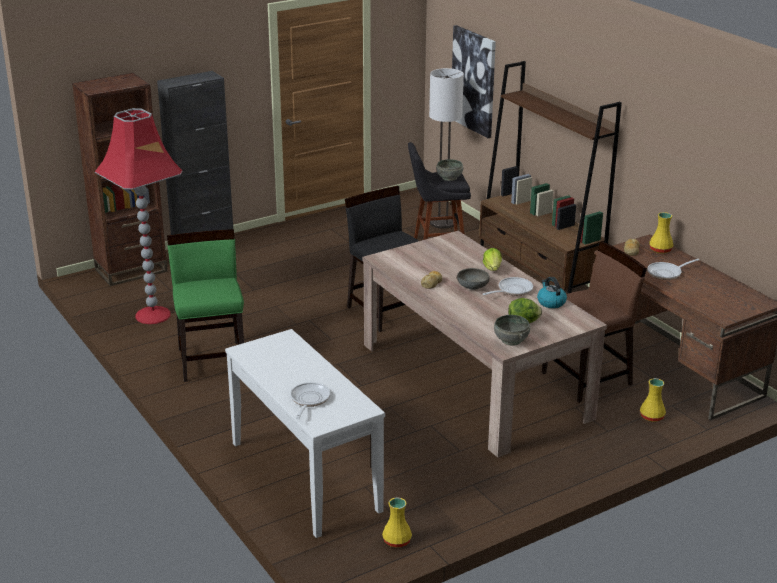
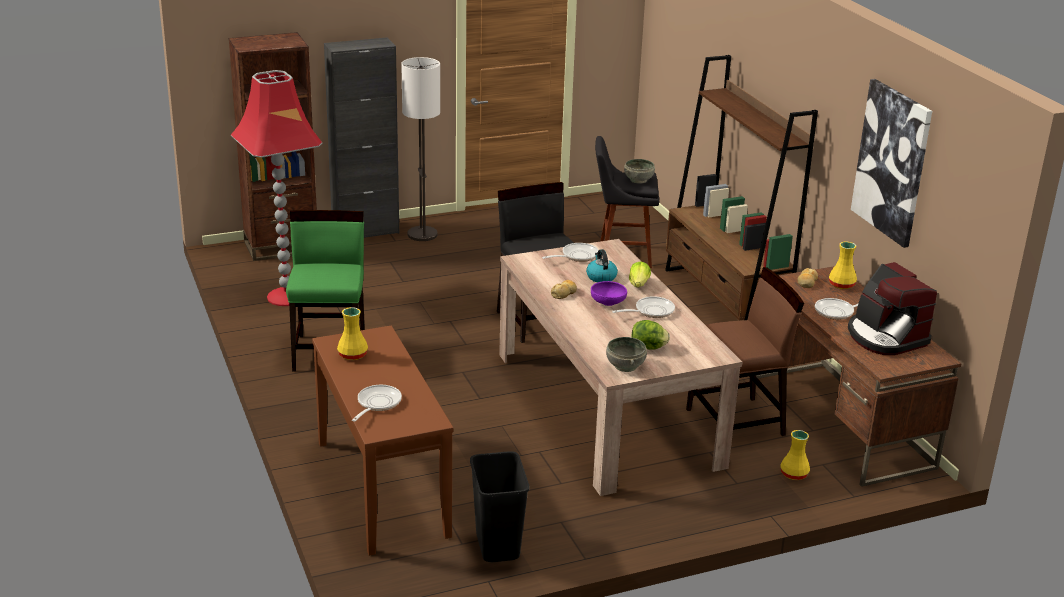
camera: 10 degrees right, 0 degrees up
(304, 476) = (381, 488): white console table -> brown console table
(397, 541) = (454, 572): yellow vase -> yellow vase (352, 355)
(425, 513) = (496, 546): none -> black trash can
(429, 249) = (577, 256): none -> frying pan
(443, 223) = (638, 231): floor lamp -> floor lamp (422, 234)
(472, 286) = (608, 302): grey bowl -> purple bowl
(474, 81) = (684, 73): picture -> picture (892, 162)
(551, 302) = (688, 329): kettle -> kettle (601, 277)
(714, 290) = (885, 337): none -> coffee machine

